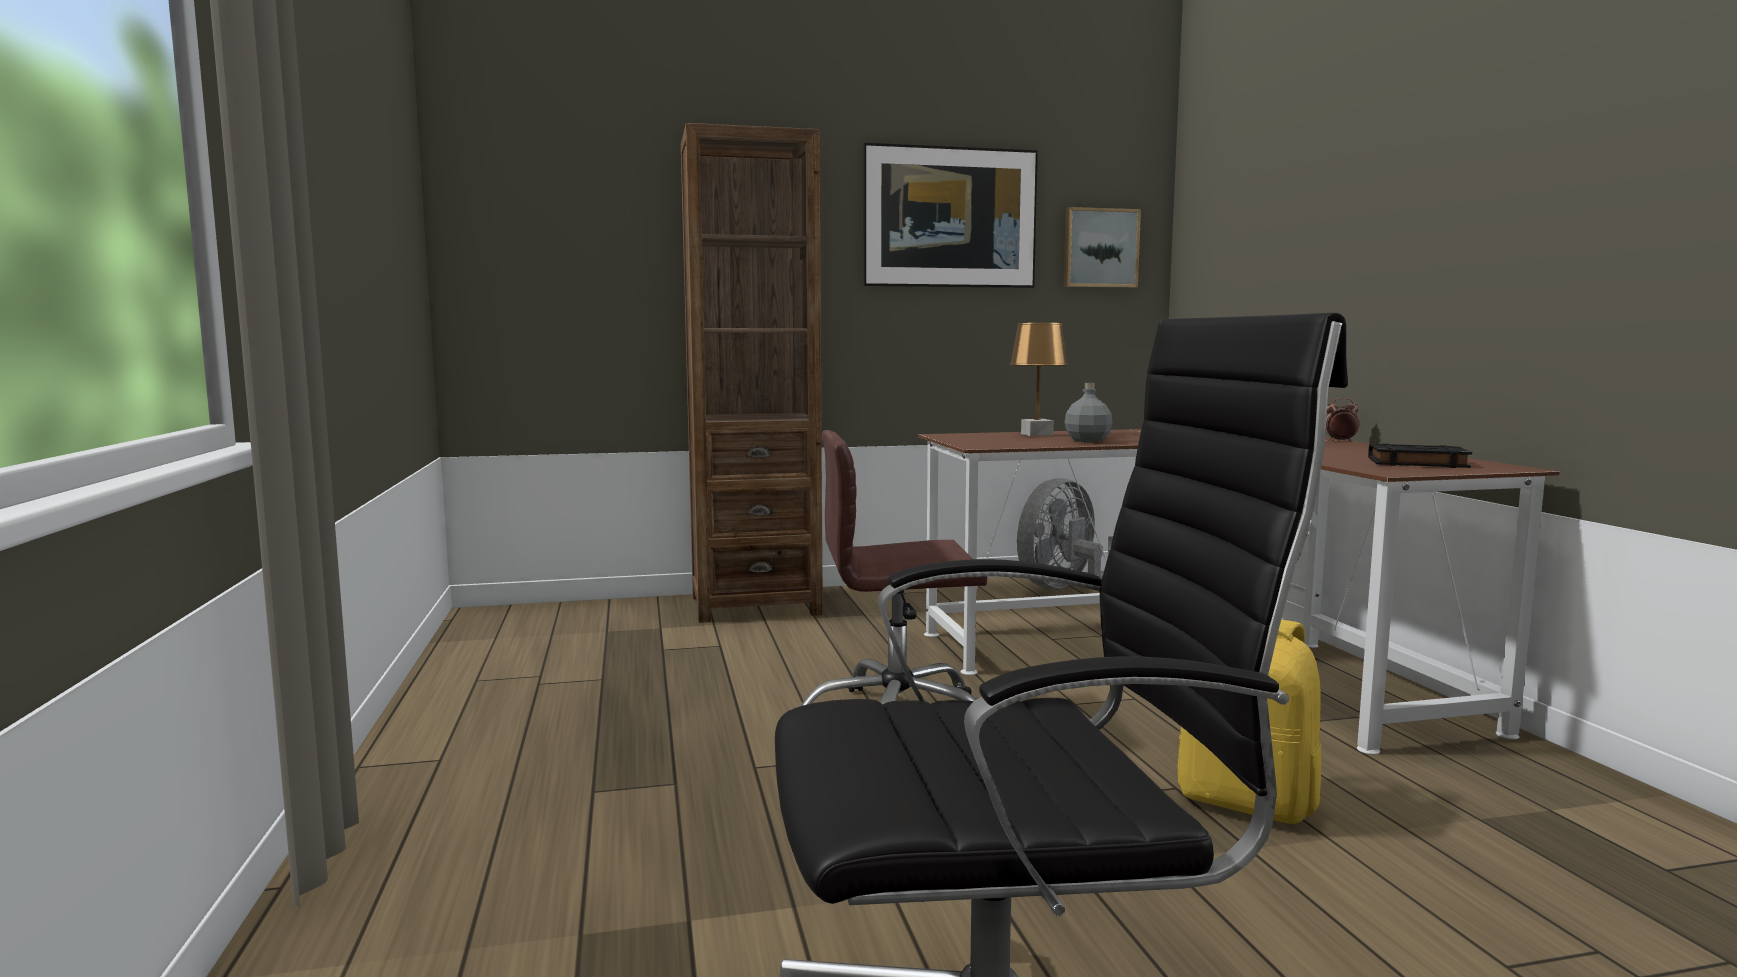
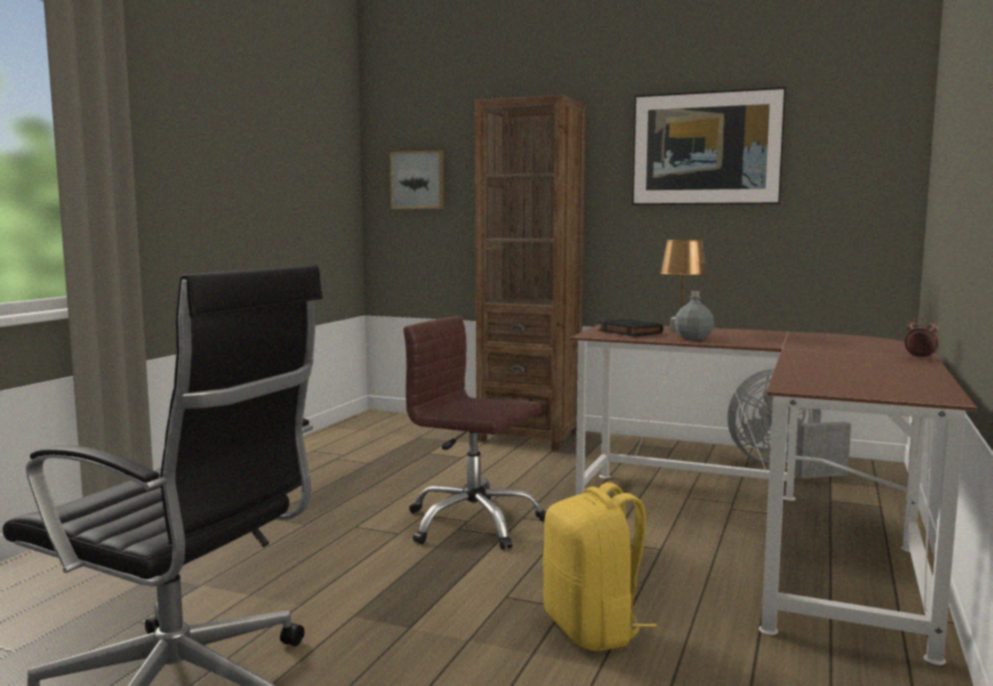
camera: 35 degrees right, 0 degrees up
(1099, 248) = (848, 167): picture -> picture (418, 180)
(1416, 463) = (867, 383): black book -> black book (629, 332)

